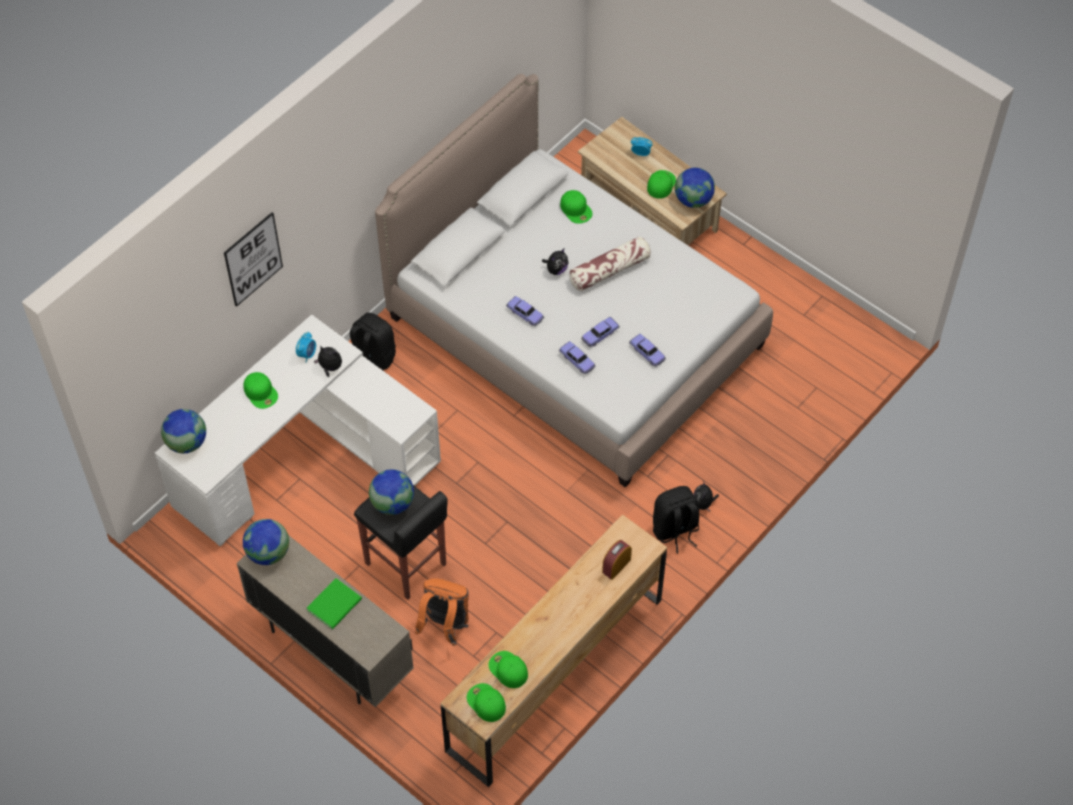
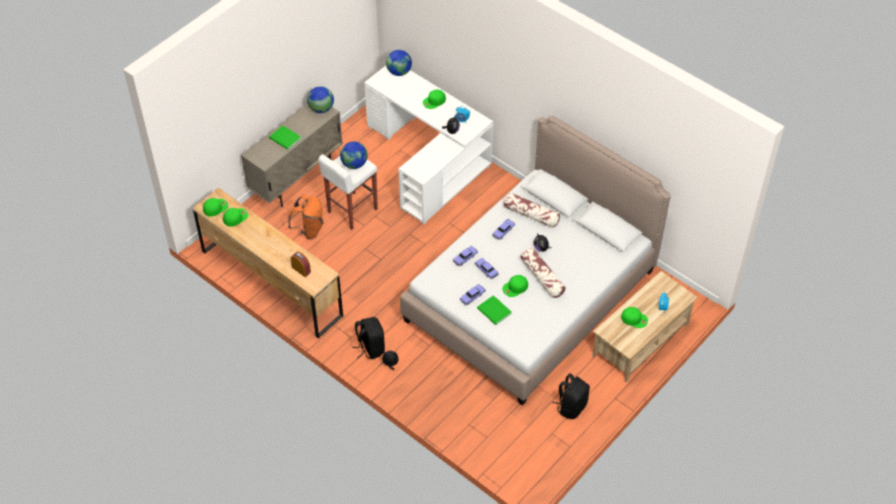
camera: 90 degrees right, 5 degrees down
(253, 259) = (472, 40): picture -> none
(372, 357) = (504, 190): black backpack -> black backpack (571, 406)
(406, 565) = (351, 210): black stool -> white stool
(493, 280) = (531, 215): none -> pillow
(576, 209) = (595, 259): green cap -> green cap (515, 288)
(673, 327) = (494, 312): none -> green book
(693, 200) = (621, 338): globe -> none

